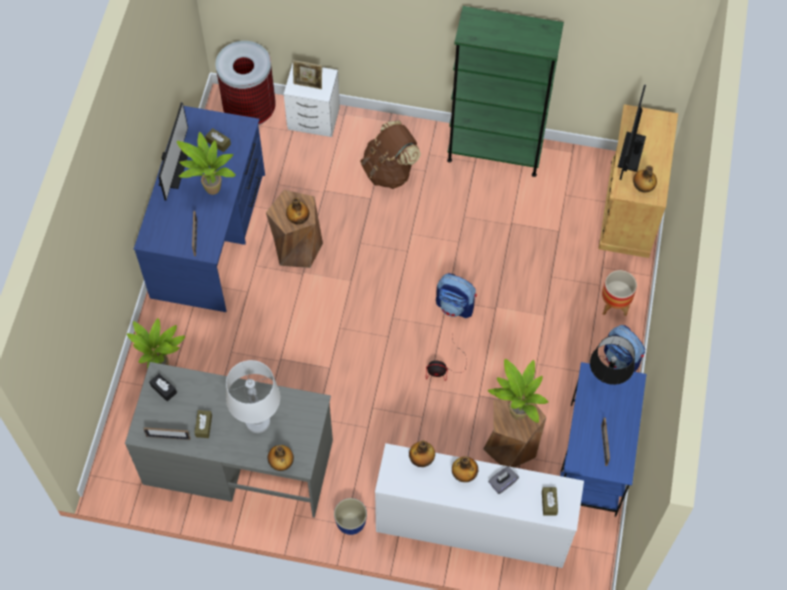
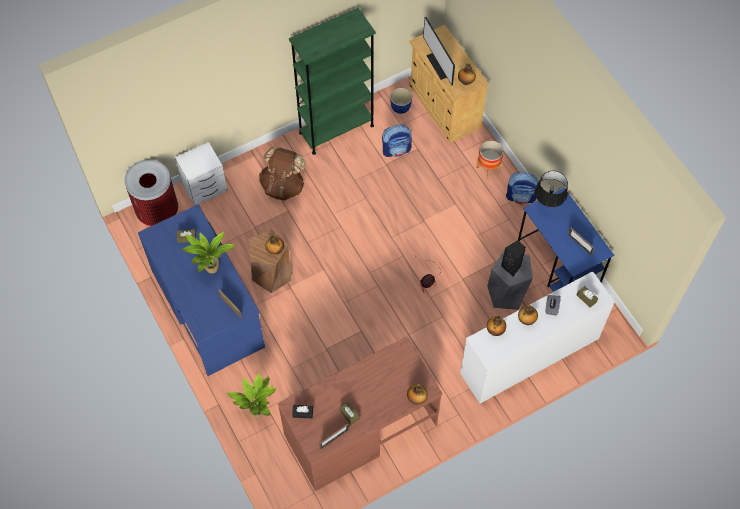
camera: 40 degrees left, 0 degrees up
(173, 169) = (174, 275): monitor -> none
(238, 461) = (360, 429): grey desk -> brown desk
(257, 421) = (378, 385): white table lamp -> none
(308, 85) = (199, 164): picture frame -> none
(350, 522) = (460, 410): planter -> planter (400, 107)
(455, 306) = (400, 237): backpack -> backpack (396, 149)
(510, 445) = (506, 293): brown stool -> grey stool
(515, 414) = (512, 267): potted plant -> black speaker

